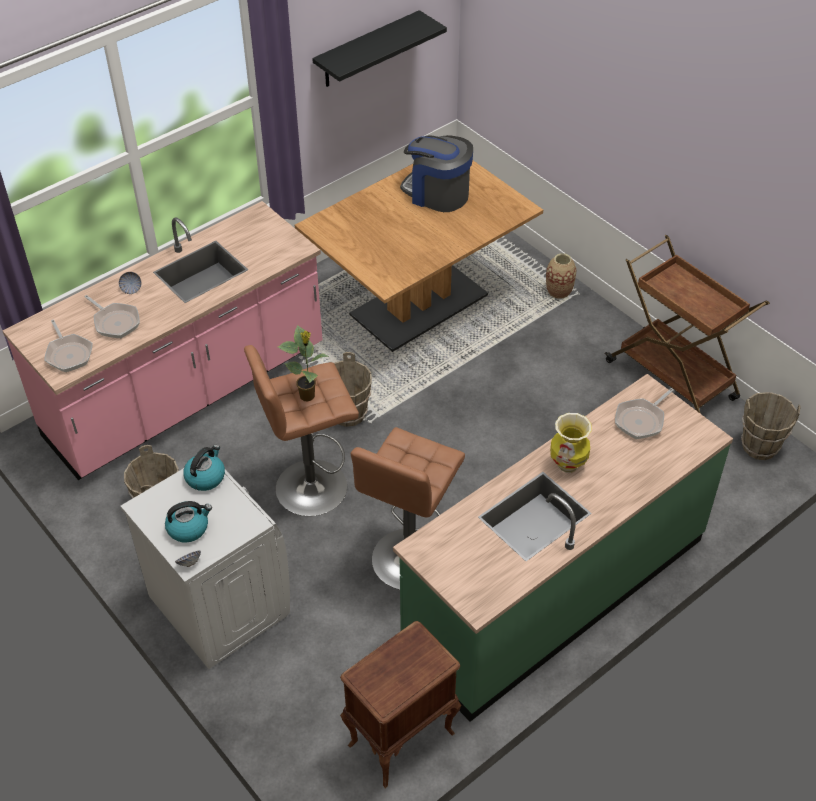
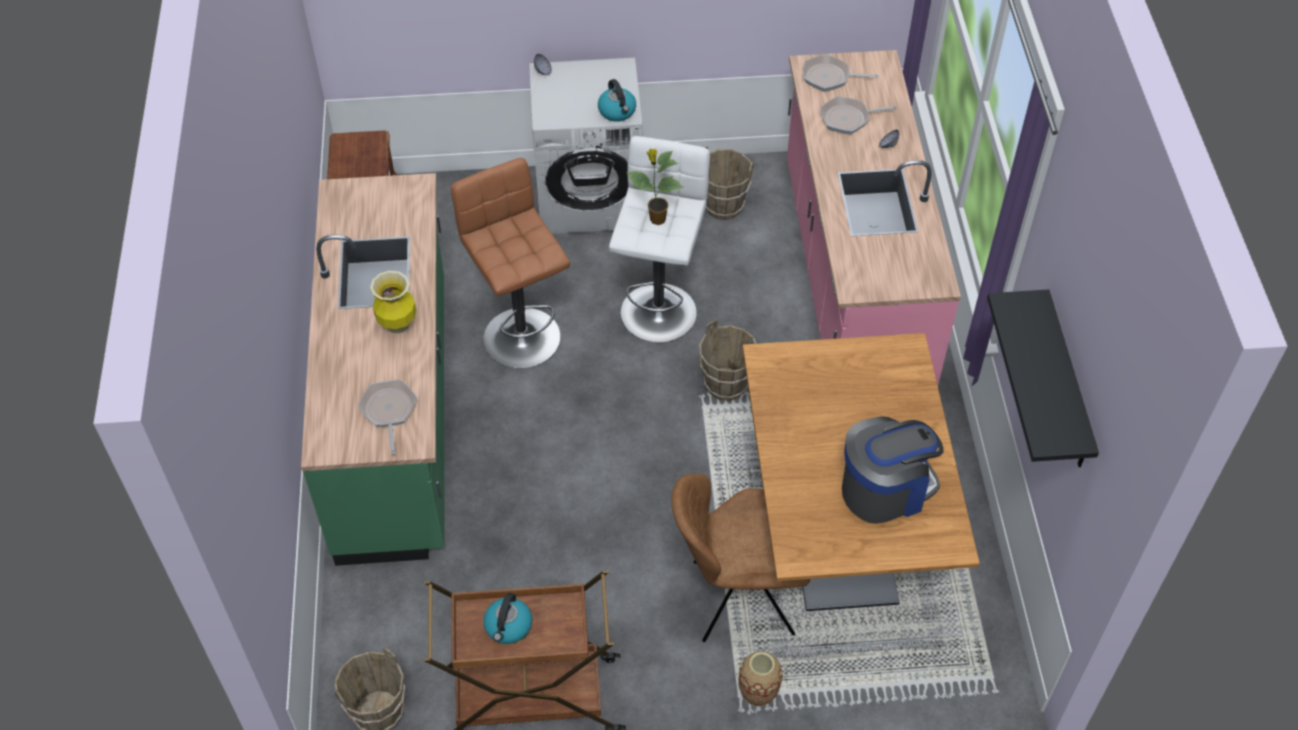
camera: 125 degrees right, 5 degrees up
(188, 528) = (576, 83): kettle -> kettle (508, 627)
(310, 487) = (659, 312): brown stool -> white stool
(509, 327) = (738, 598): none -> brown chair

